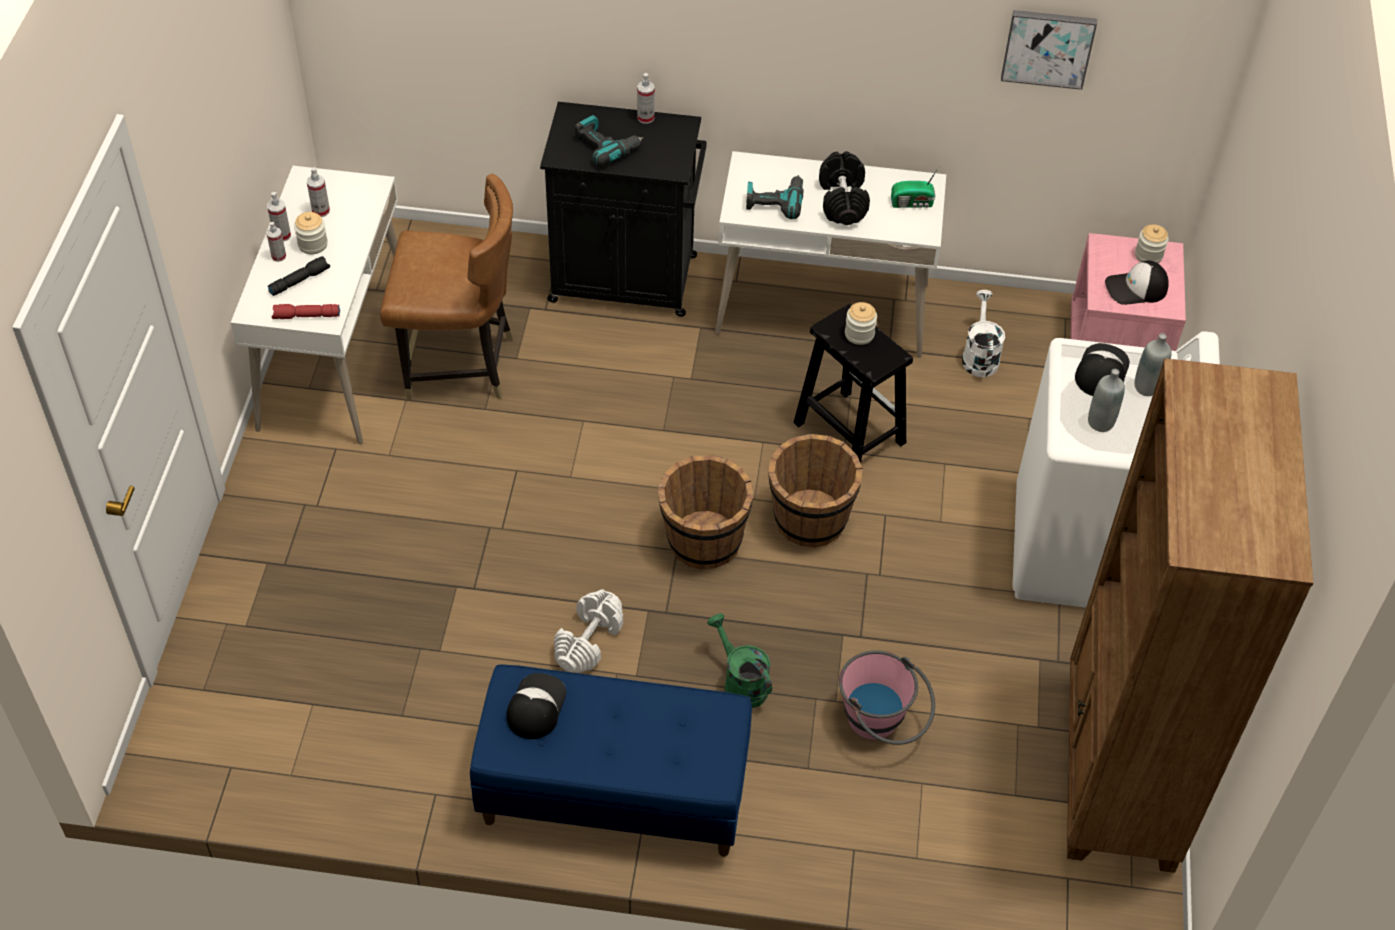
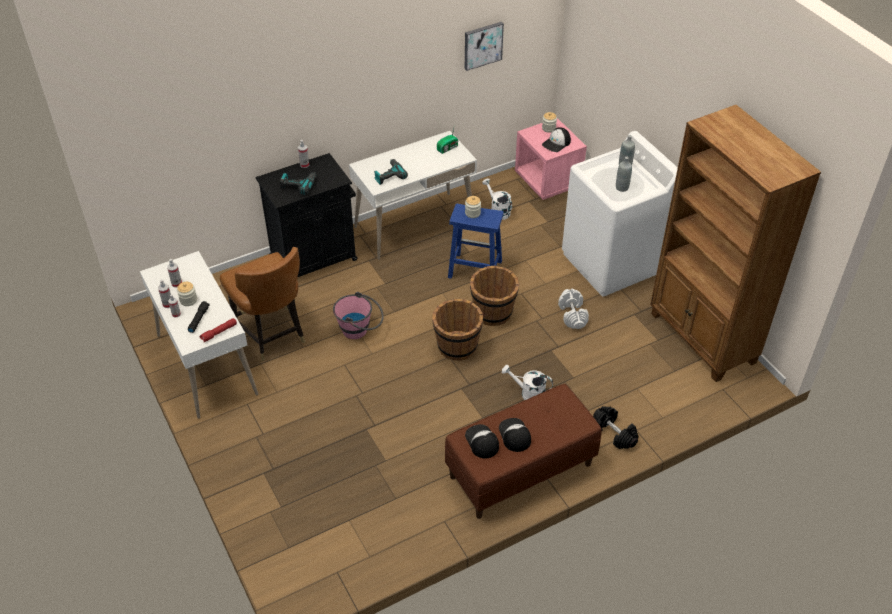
camera: 35 degrees left, 5 degrees down
(459, 364) = (271, 334): brown chair -> brown chair turned 90 degrees clockwise
(588, 640) = (448, 416): white dumbbell -> white dumbbell (572, 315)
(612, 794) = (520, 471): blue bench -> brown bench
(740, 682) = (528, 393): green watering can -> white watering can
(843, 201) = (418, 161): black dumbbell -> black dumbbell (614, 433)
(848, 432) = (474, 269): black stool -> blue stool
(881, 725) = (600, 376): pink bucket -> pink bucket (360, 330)
(1101, 371) = (602, 169): cap -> cap (514, 435)

